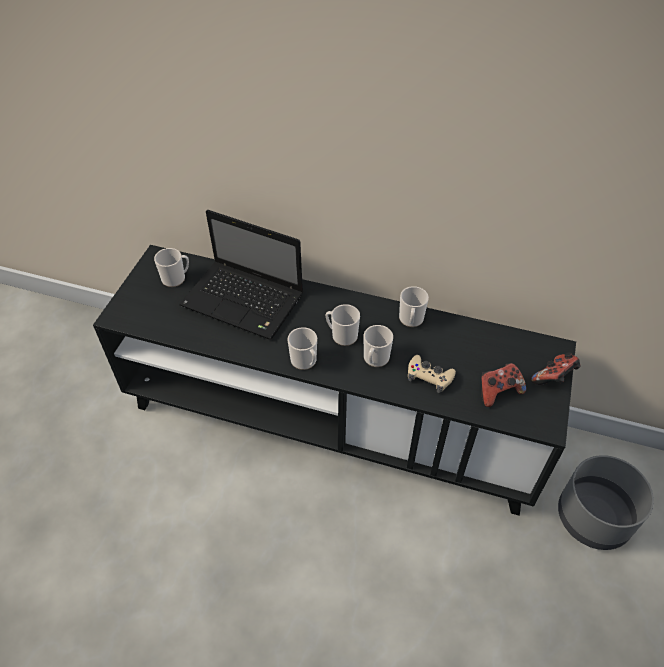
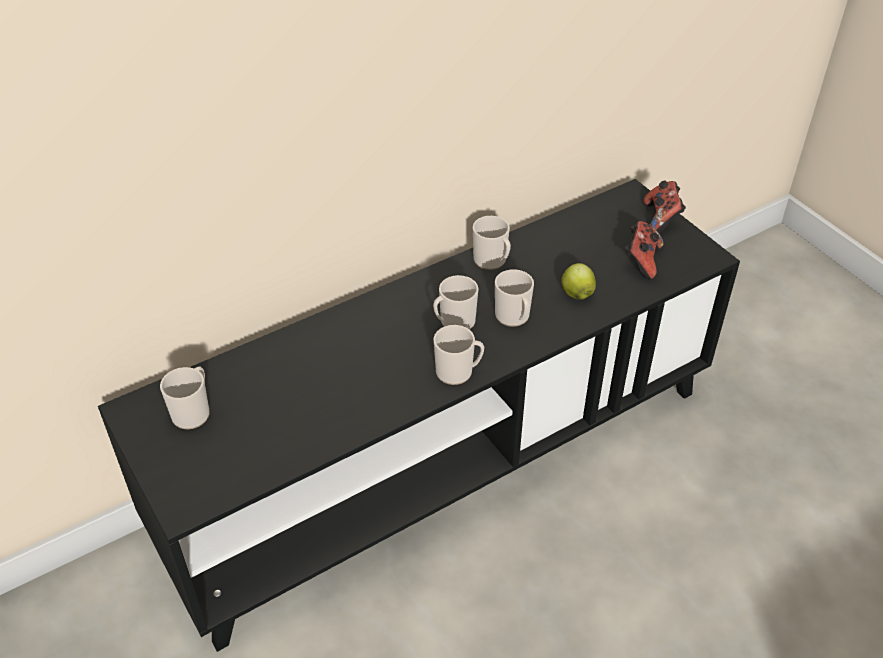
camera: 50 degrees left, 5 degrees down
(245, 301) = (311, 370): laptop -> none
(429, 376) = (576, 293): beige game controller -> apple
(594, 518) = (738, 346): grey planter -> none

